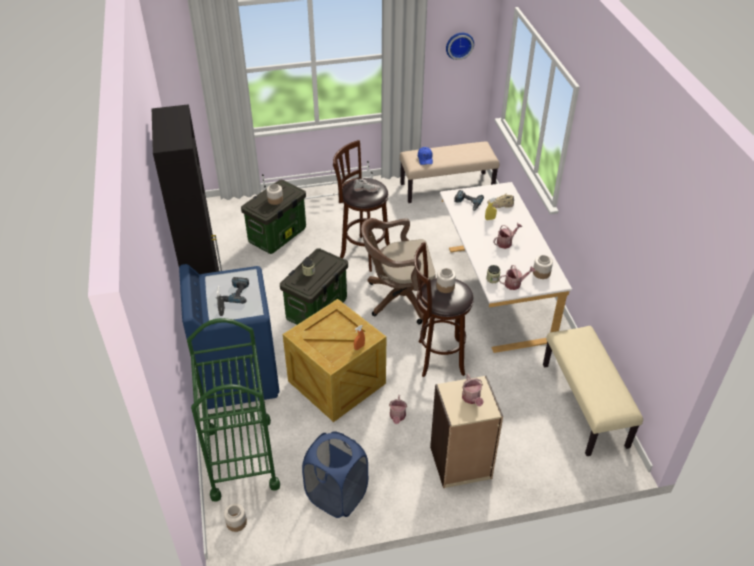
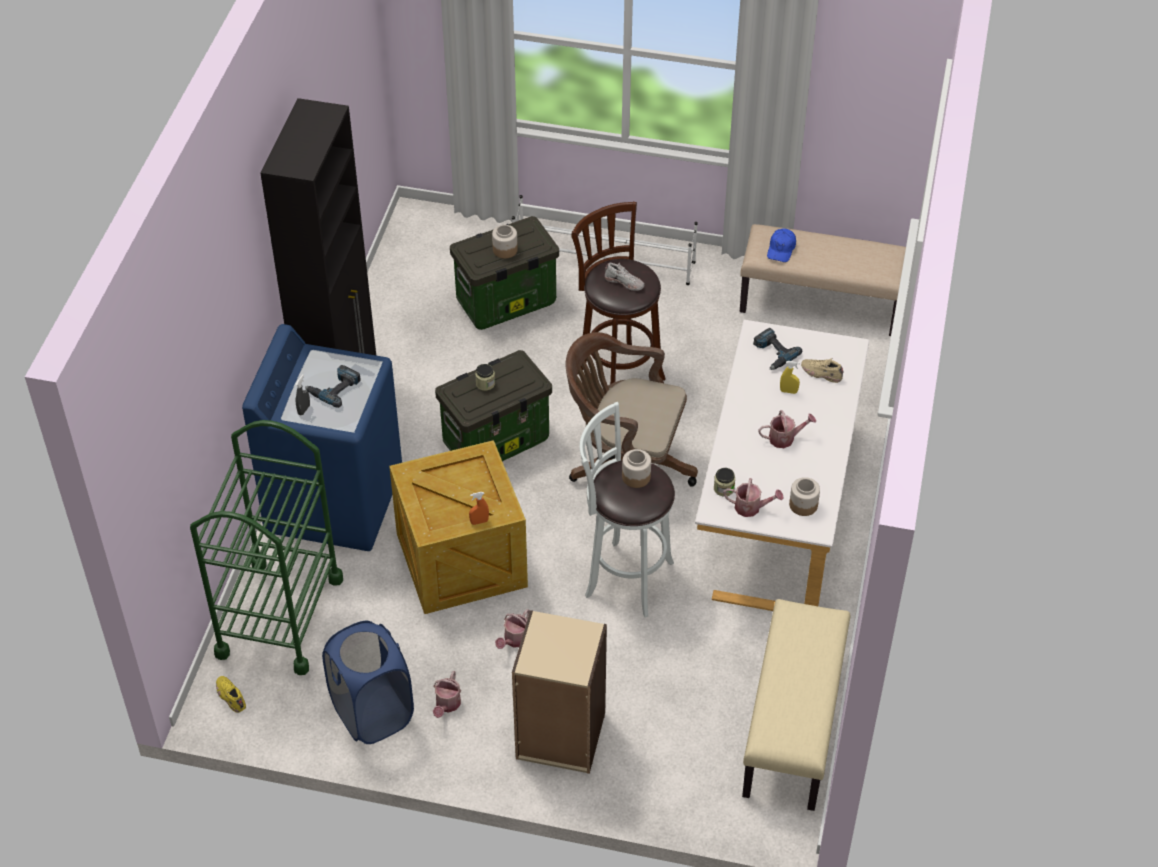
camera: 25 degrees right, 5 degrees up
(236, 522) = (230, 696): jar -> yellow shoe
(437, 358) = (624, 577): brown stool -> white stool
(459, 45) = (878, 81): wall clock -> none
(472, 399) = (564, 648): watering can -> watering can (447, 705)

